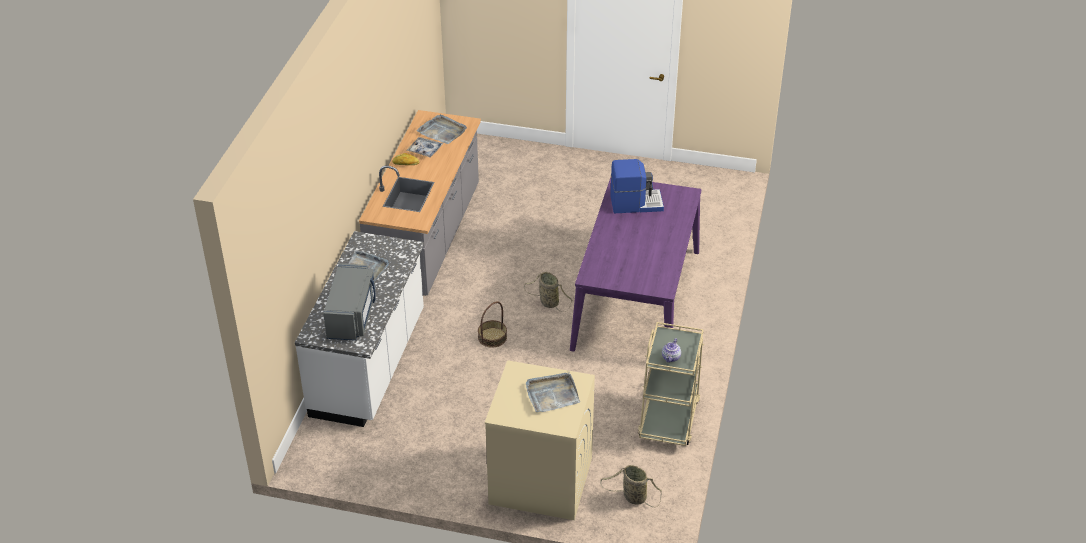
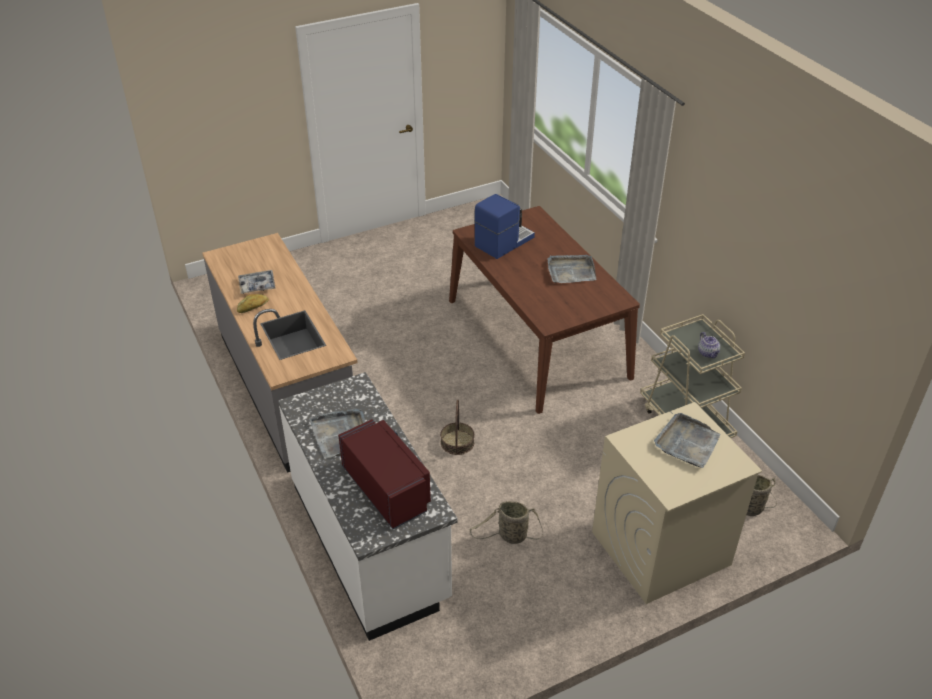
camera: 40 degrees left, 0 degrees up
(352, 316) = (387, 488): grey microwave -> red microwave
(442, 131) = (253, 260): grey tray -> grey tray (571, 271)
(548, 302) = (467, 382): basket -> basket (510, 536)
(636, 299) = (537, 338): purple dining table -> brown dining table

